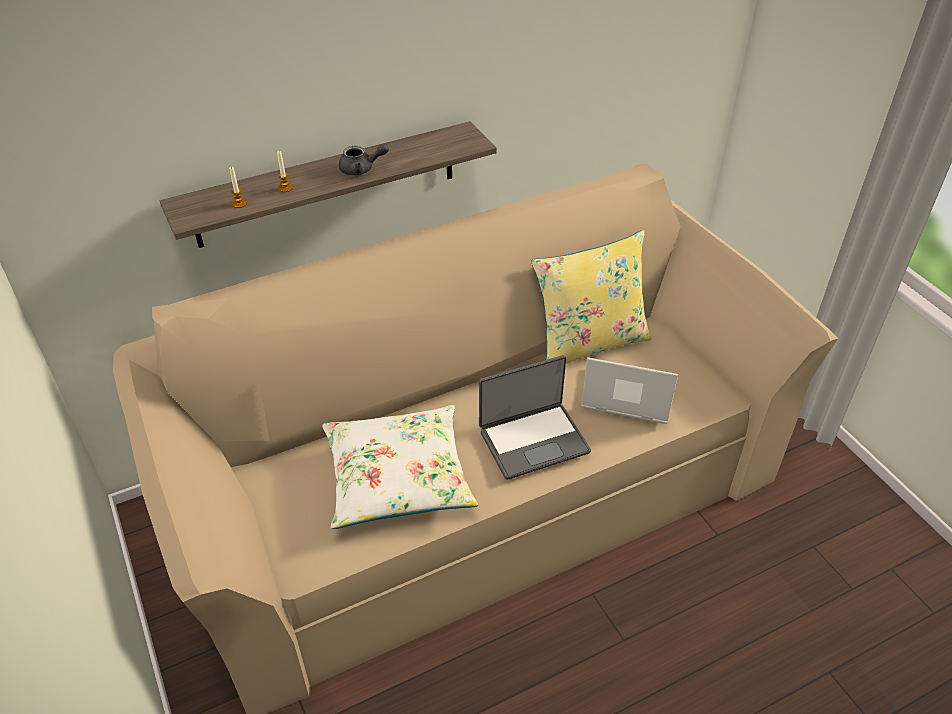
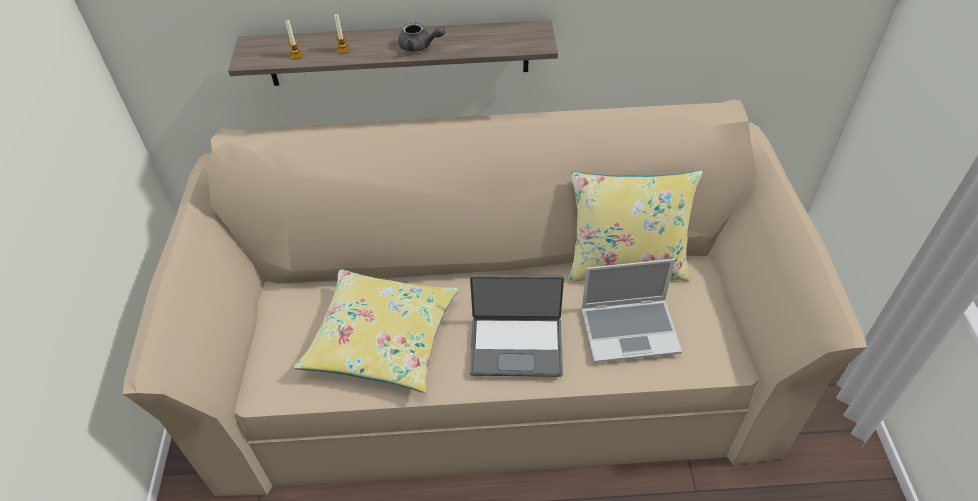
camera: 25 degrees right, 5 degrees up
(398, 477) = (382, 338): white pillow -> yellow pillow
(626, 395) = (630, 330): laptop -> laptop turned 135 degrees clockwise

